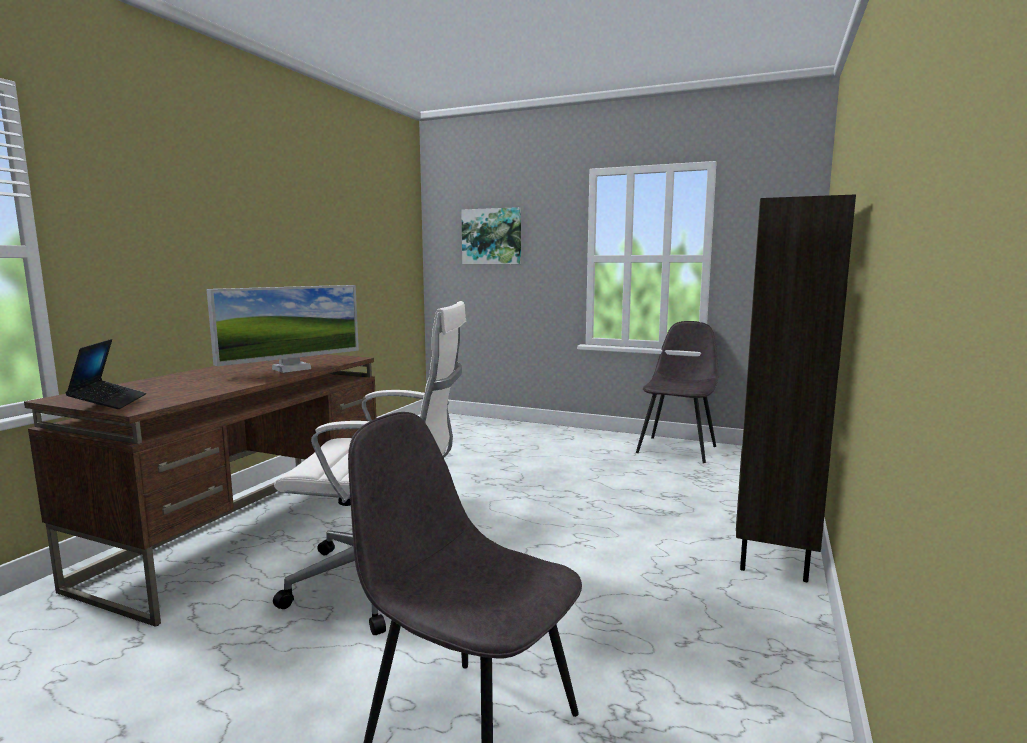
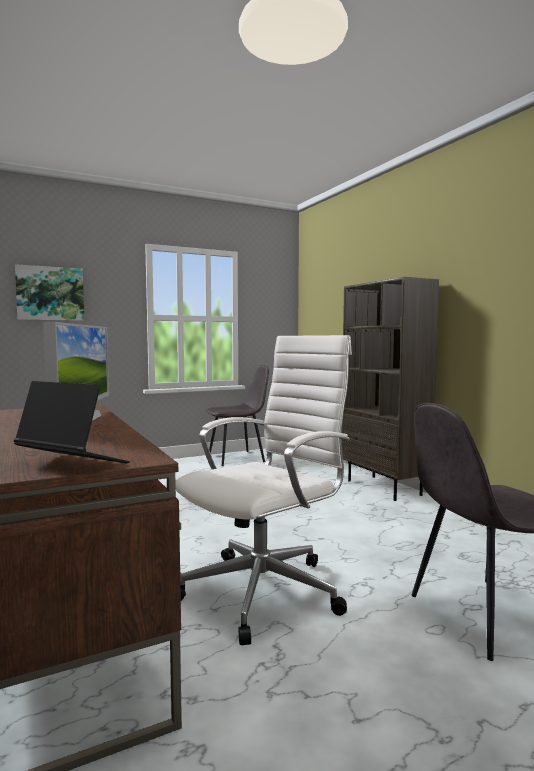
camera: 50 degrees left, 5 degrees down
(677, 449) = (237, 458): grey chair -> grey chair turned 90 degrees clockwise

